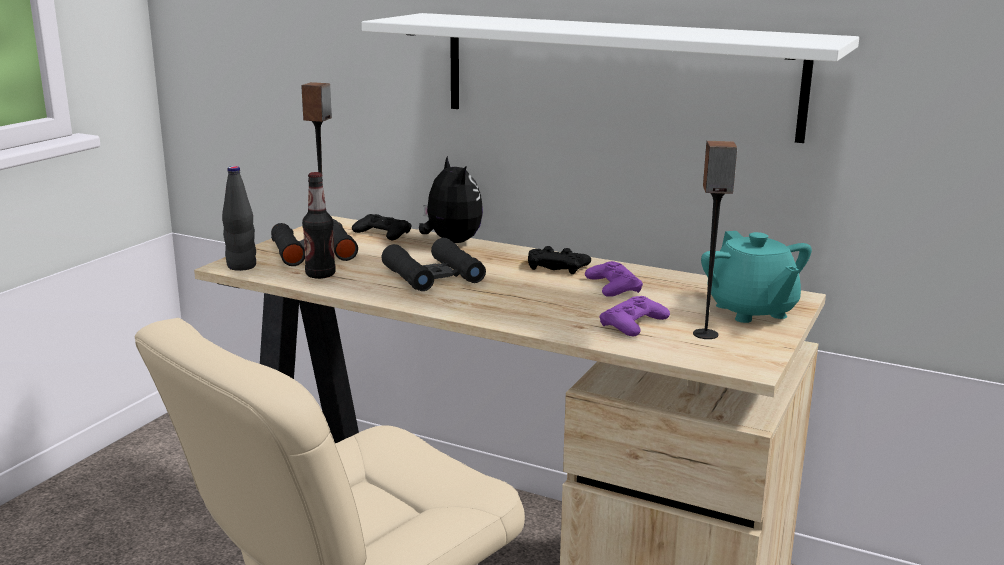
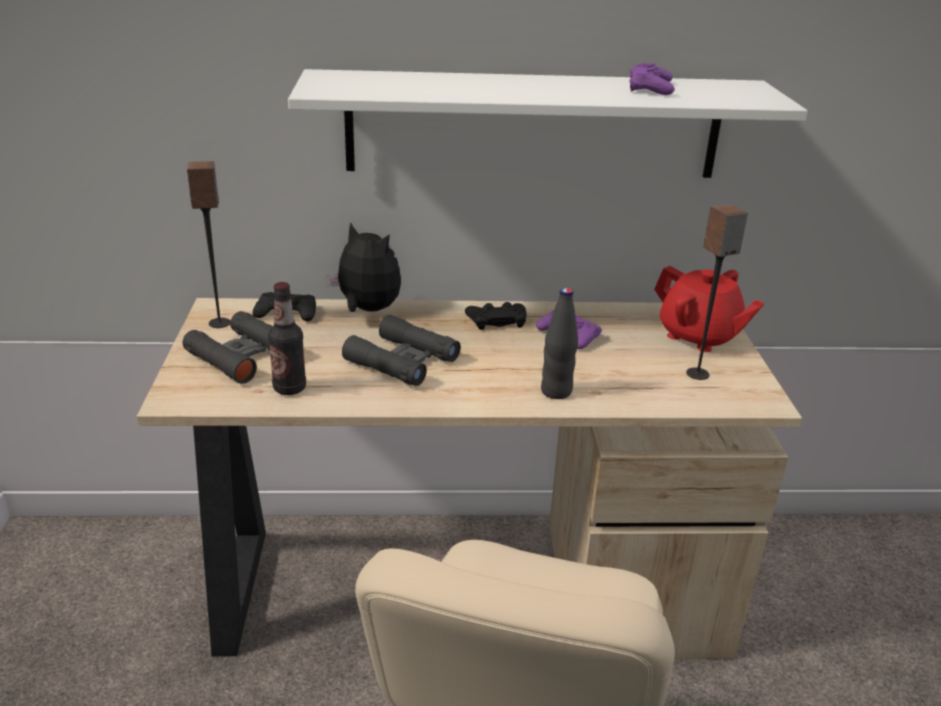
camera: 30 degrees left, 10 degrees up
(241, 266) = (188, 397): black bottle -> black bottle (556, 391)
(633, 324) = (634, 377): purple game controller -> purple game controller (650, 88)
(751, 311) = (699, 337): turquoise teapot -> red teapot

